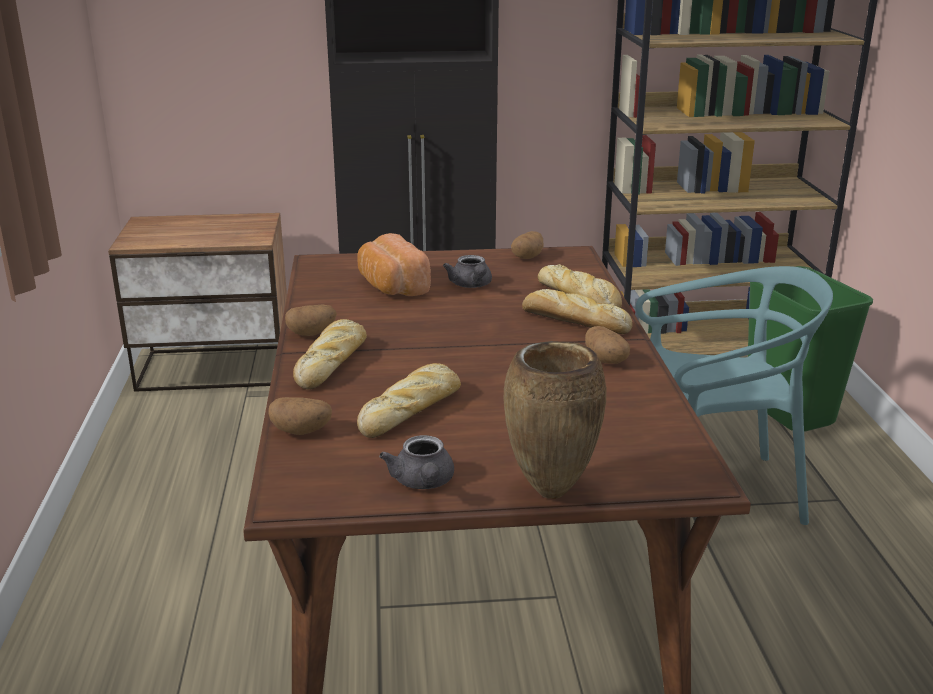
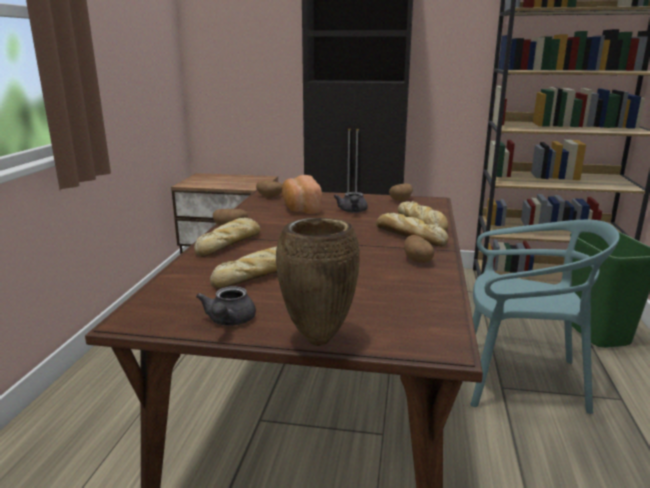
camera: 15 degrees right, 5 degrees down
(302, 431) = (176, 279): potato -> potato (270, 196)

